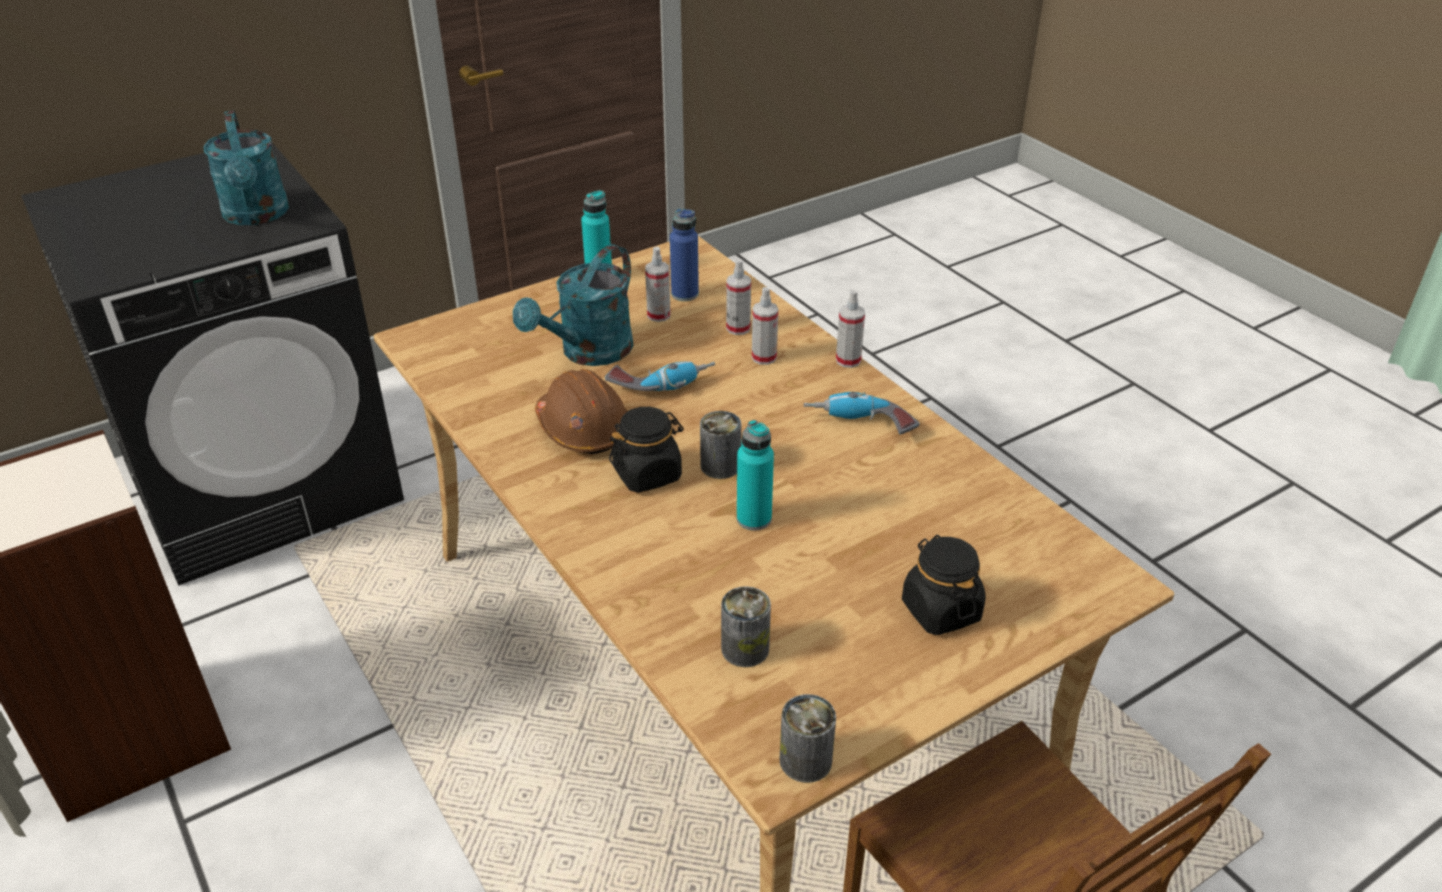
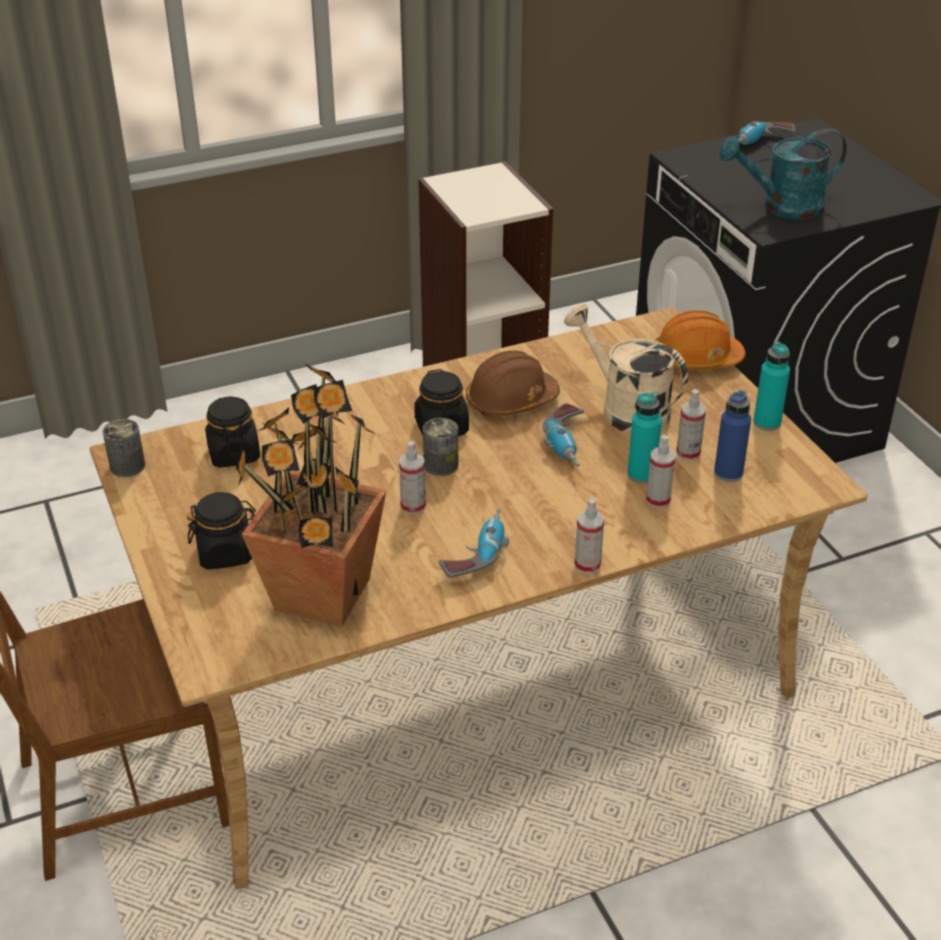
camera: 100 degrees right, 0 degrees up
(78, 228) = (761, 143): none -> power drill
(488, 316) = (695, 359): none -> orange hard hat
(588, 353) = (625, 409): turquoise watering can -> beige watering can
(745, 649) = (234, 453): can -> black jar
(754, 519) = (368, 474): turquoise bottle -> turquoise bottle (641, 475)
(764, 357) = (602, 510): spray bottle -> spray bottle (413, 506)
(971, 520) = (320, 594): none -> potted plant

